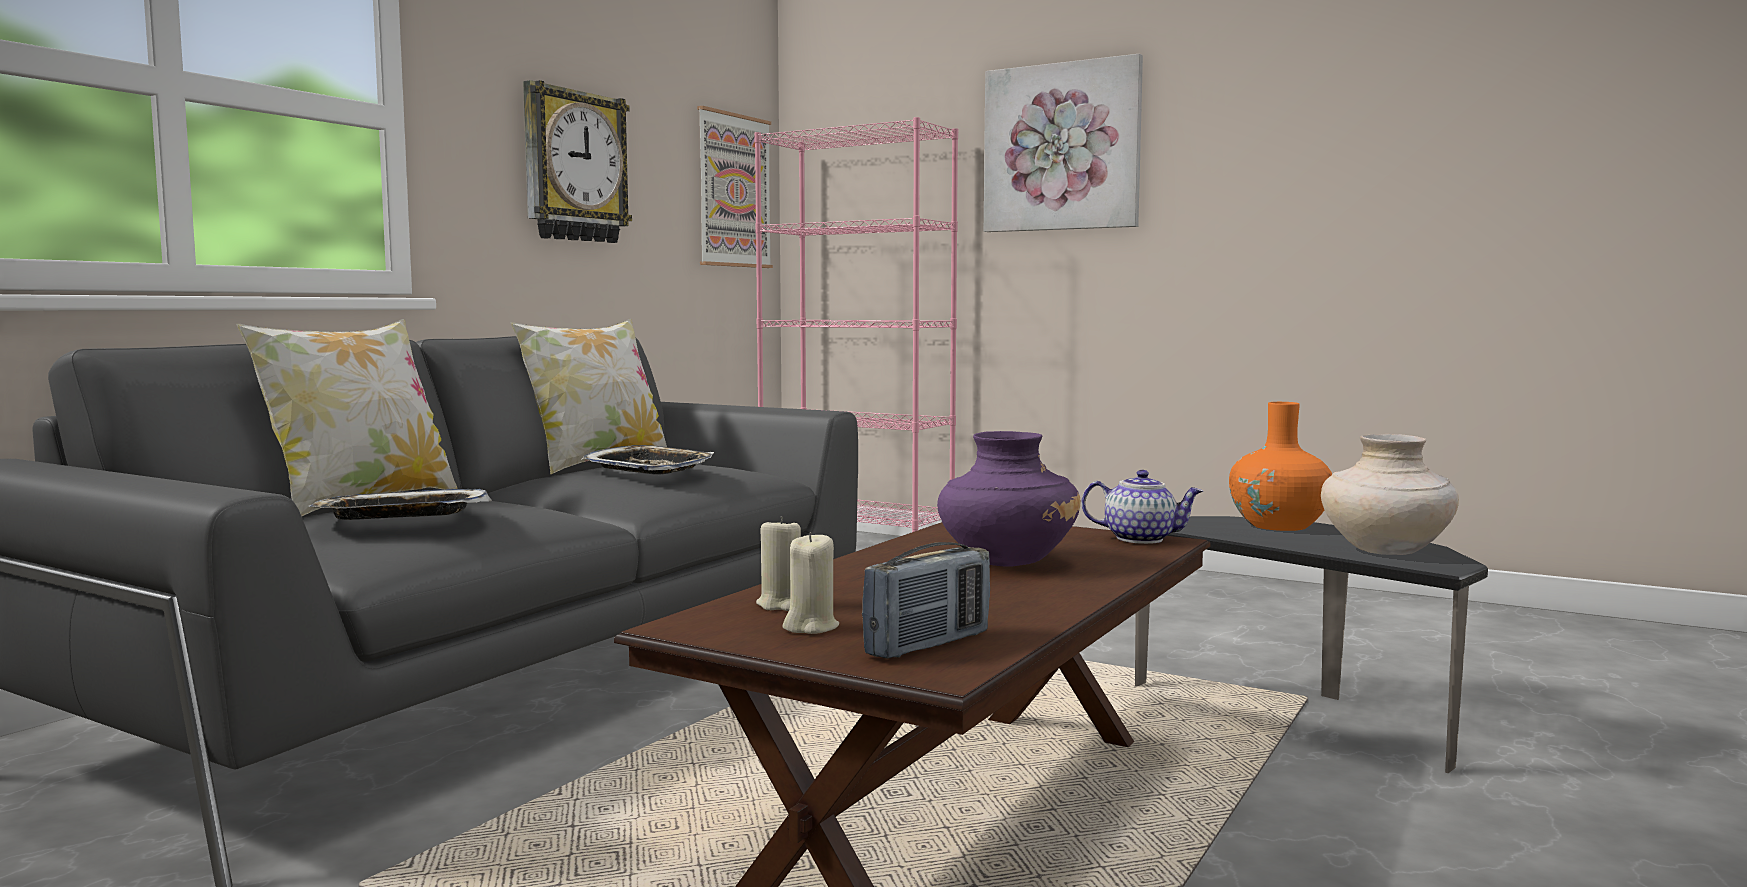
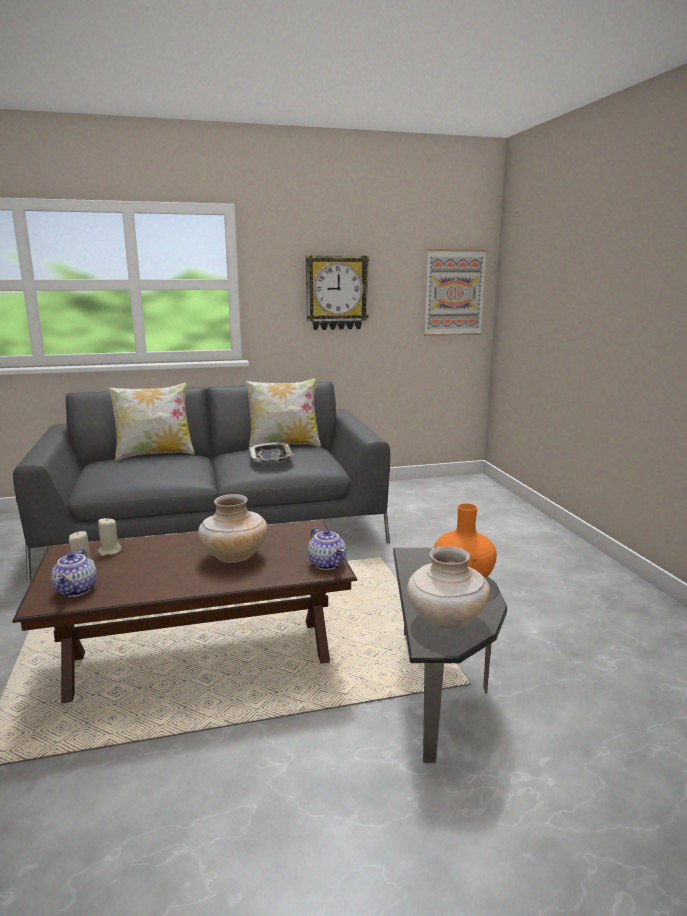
camera: 45 degrees right, 10 degrees up
(401, 516) = (127, 468): tray -> none
(856, 542) = (488, 496): pink bookcase -> none
(928, 644) = (77, 590): radio -> teapot
(1006, 561) = (234, 557): purple vase -> beige vase
(1062, 147) = (607, 276): picture -> none

